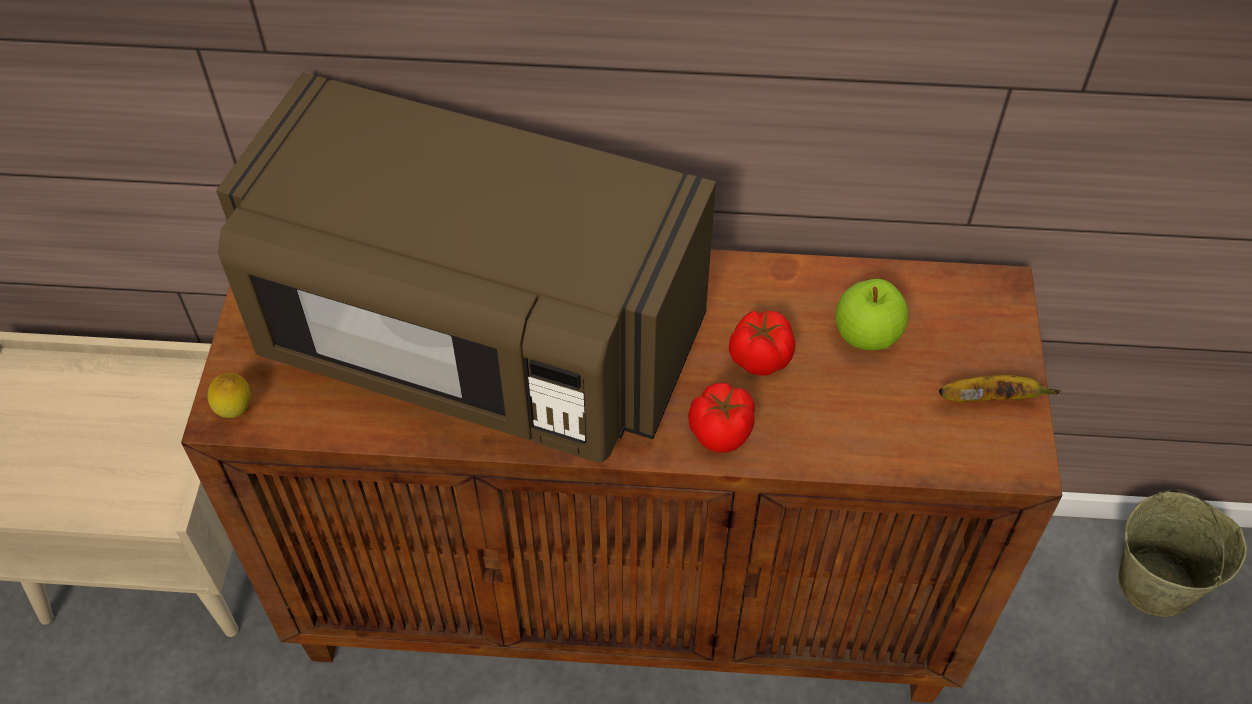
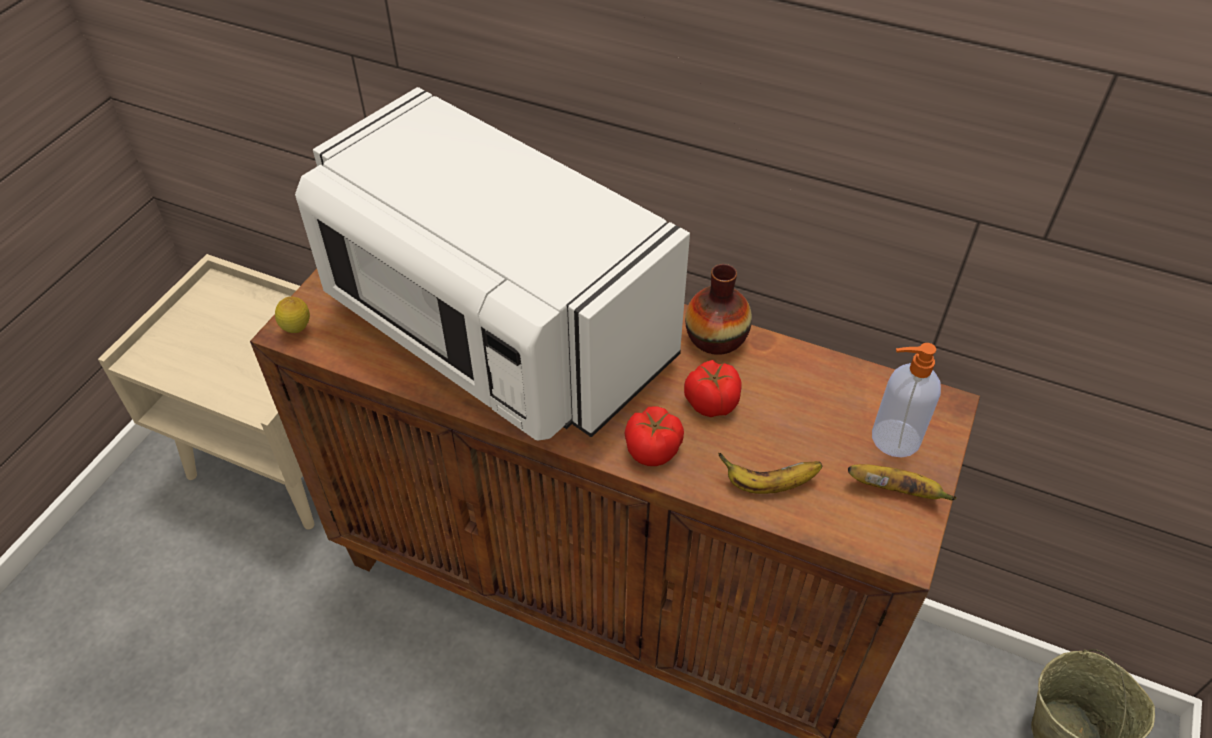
camera: 20 degrees right, 5 degrees down
(476, 341) = (494, 330): brown microwave -> white microwave
(732, 279) = (716, 338): none -> vase
(859, 433) = (768, 485): none -> banana
(866, 336) = (809, 411): apple -> none
(964, 341) = (893, 438): none -> soap dispenser

